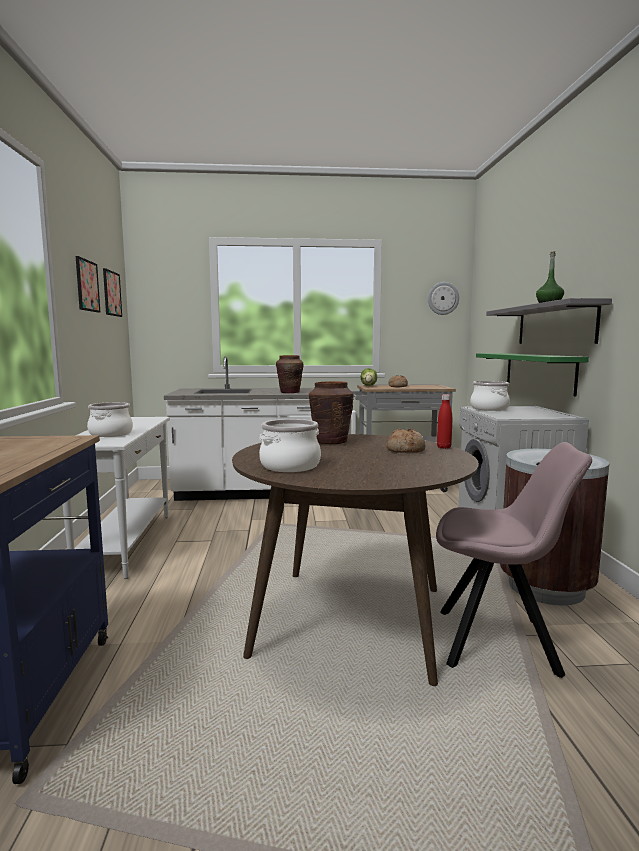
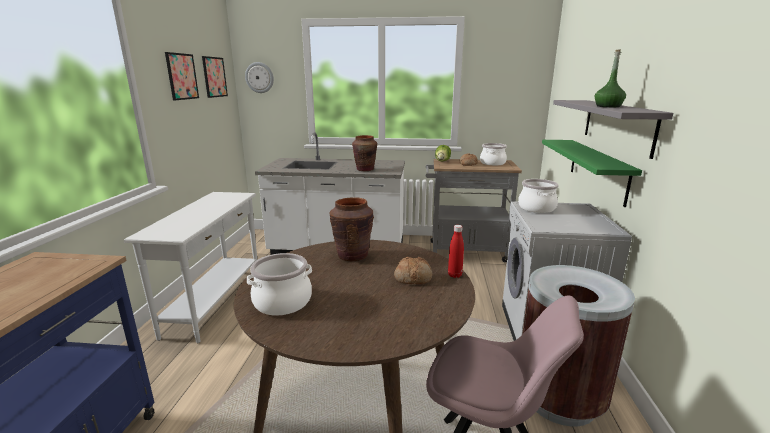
camera: 10 degrees right, 10 degrees up
(111, 434) = (187, 220): cooking pot -> cooking pot (493, 163)
(443, 298) = (523, 75): wall clock -> wall clock (259, 77)

